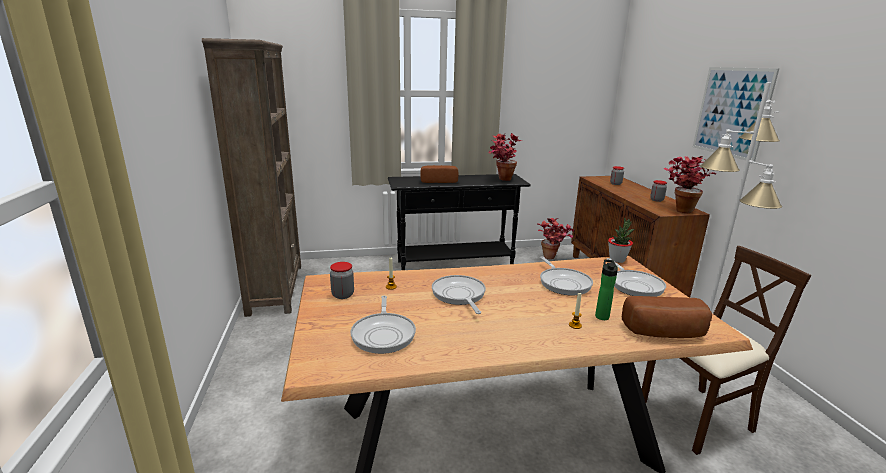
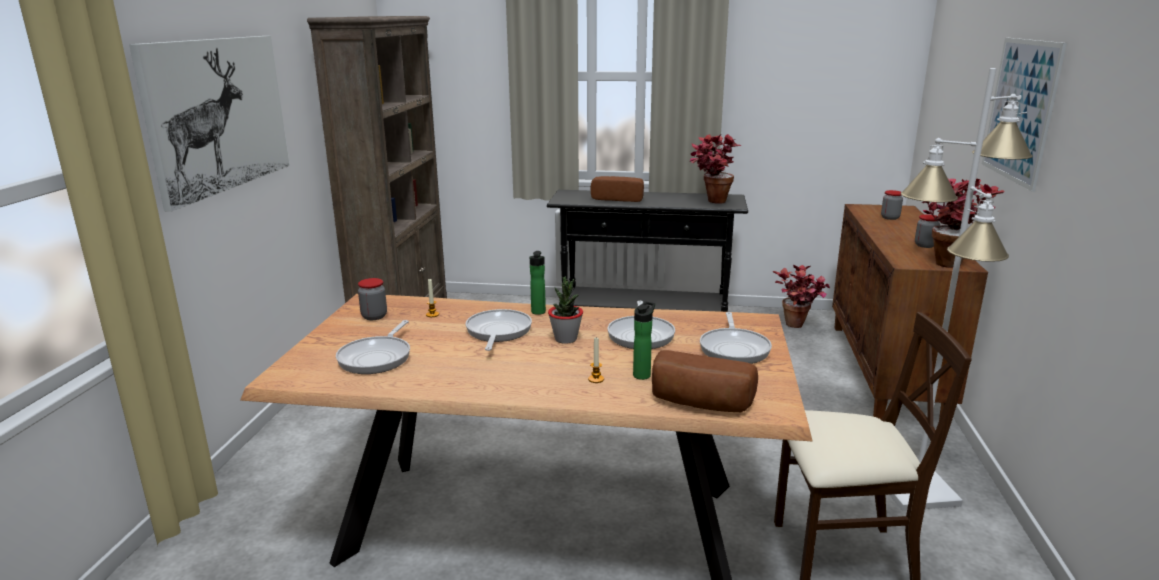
camera: 20 degrees right, 0 degrees up
(154, 122) = (219, 115): none -> picture
(471, 274) = (538, 313): none -> bottle
(617, 260) = (752, 317): potted plant -> potted plant (566, 339)

